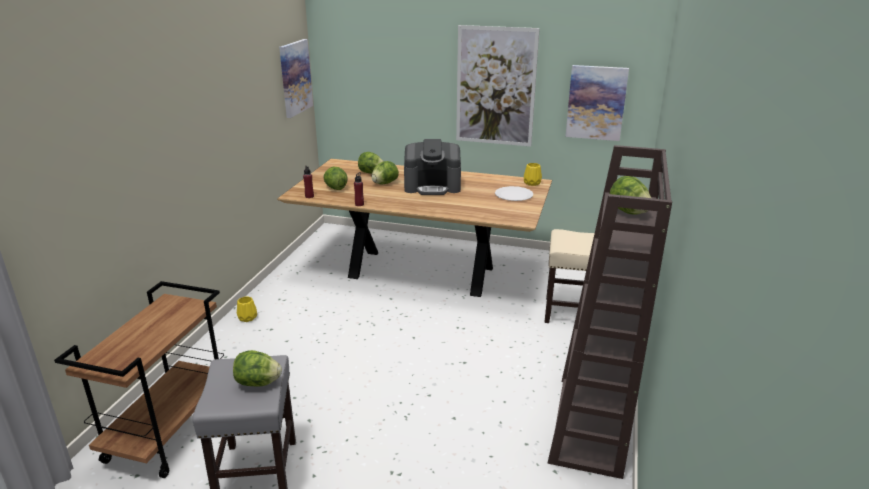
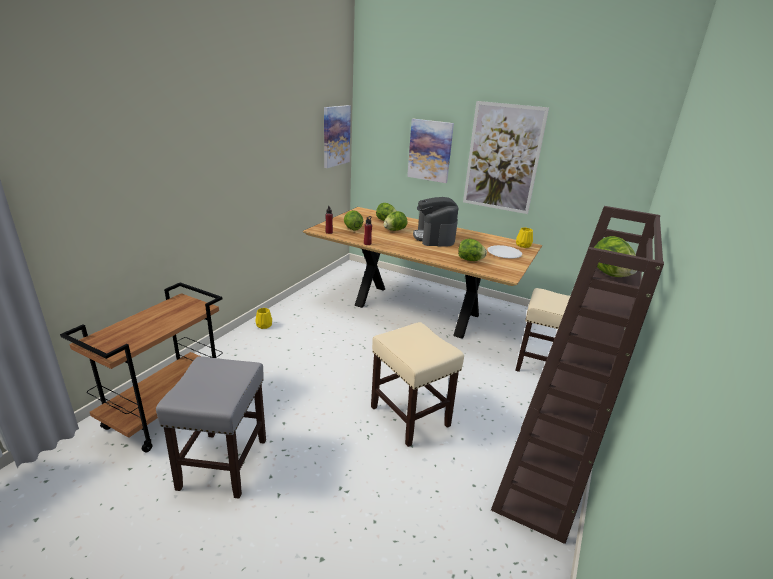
camera: 10 degrees right, 0 degrees up
(258, 383) = (225, 384): lettuce -> lettuce (470, 260)
(432, 186) = (434, 237): coffee machine -> coffee machine turned 75 degrees clockwise
(445, 389) = (410, 417): none -> beige stool
(596, 103) = (593, 180): picture -> picture (430, 150)

